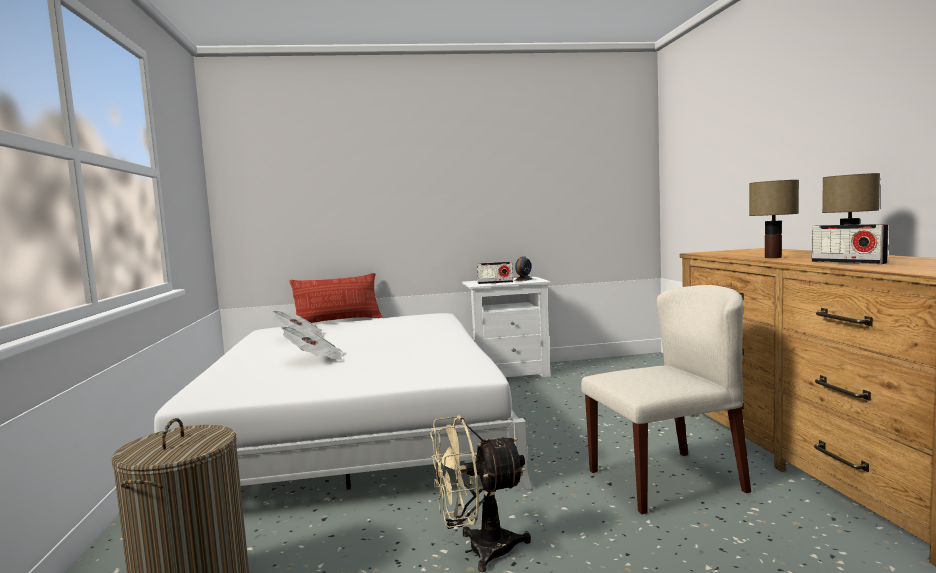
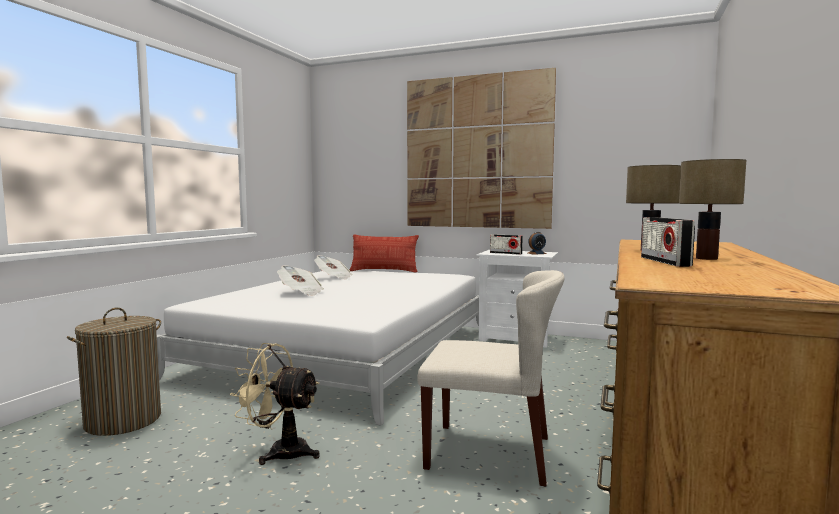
camera: 30 degrees right, 0 degrees up
(439, 172) = (477, 152): none -> picture

